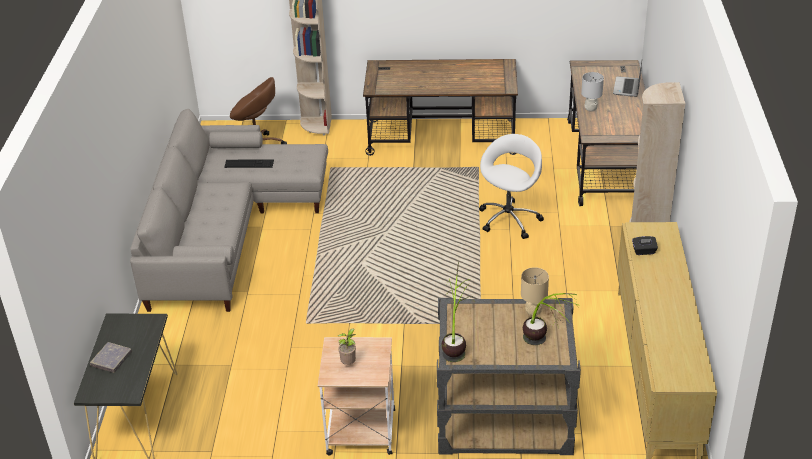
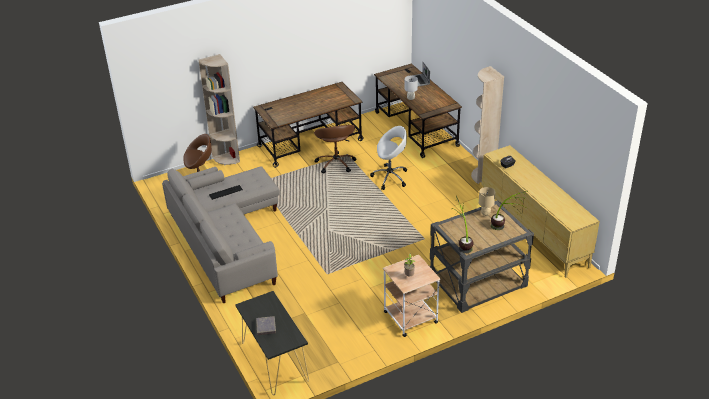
camera: 30 degrees left, 0 degrees up
(450, 176) = (336, 164): none -> brown office chair
(510, 219) = (391, 177): white office chair -> white office chair turned 75 degrees clockwise

